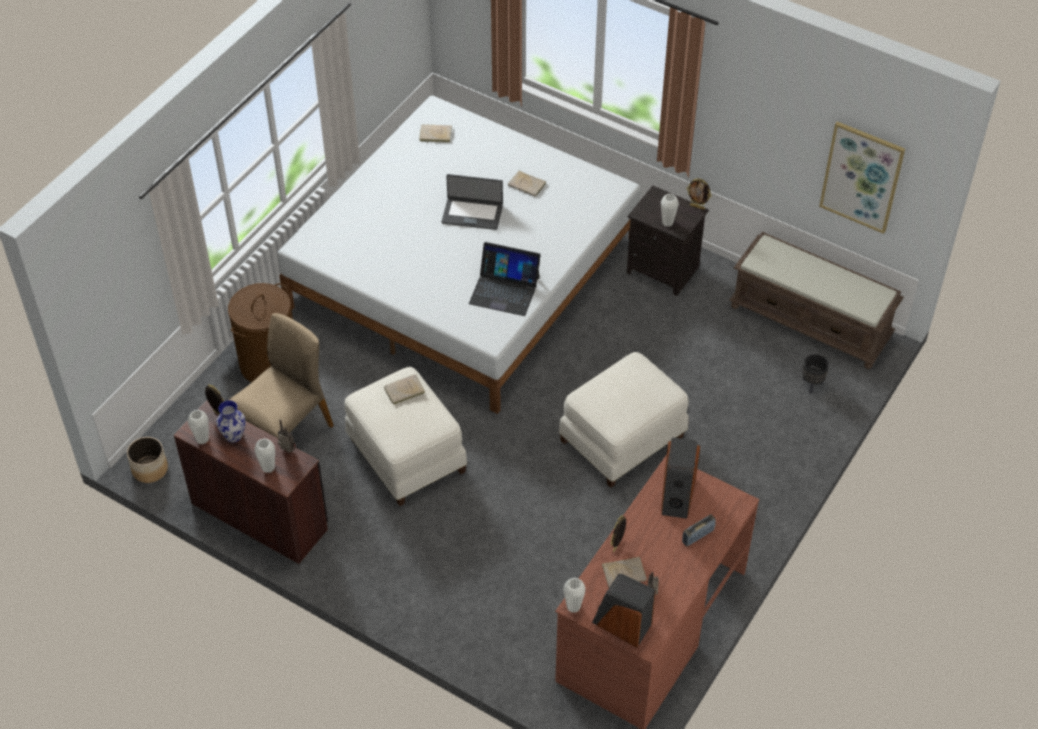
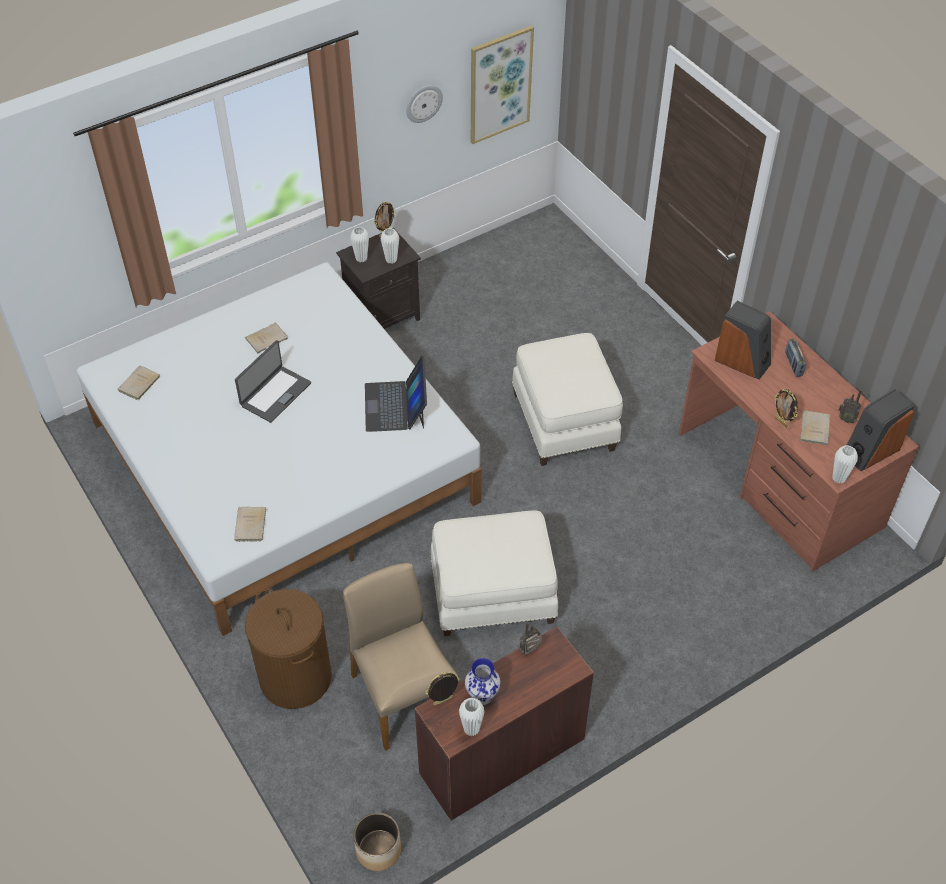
camera: 65 degrees left, 0 degrees up
(268, 468) = (545, 677): white vase -> white vase (361, 258)
(403, 391) = (470, 537): beige book -> beige book (250, 526)
(504, 290) = (396, 406): laptop -> laptop turned 135 degrees clockwise
(780, 132) = (423, 103): none -> wall clock
(811, 322) = (505, 248): brown bench -> none
(812, 385) = (574, 275): black planter -> none

